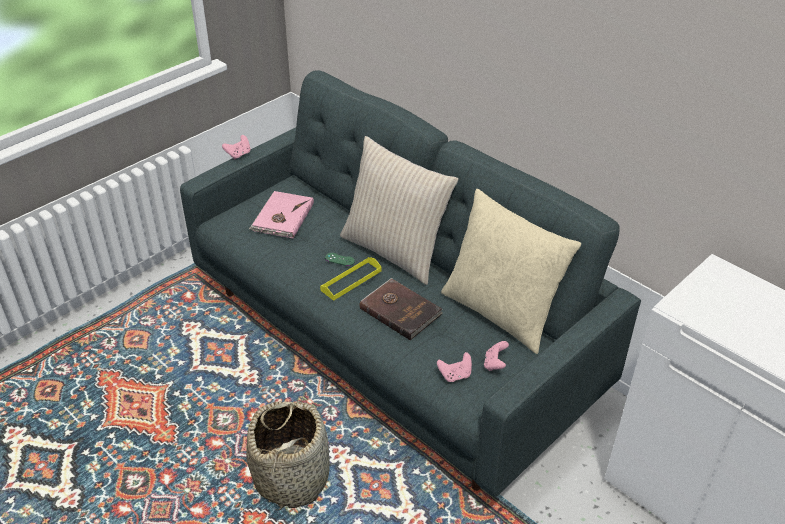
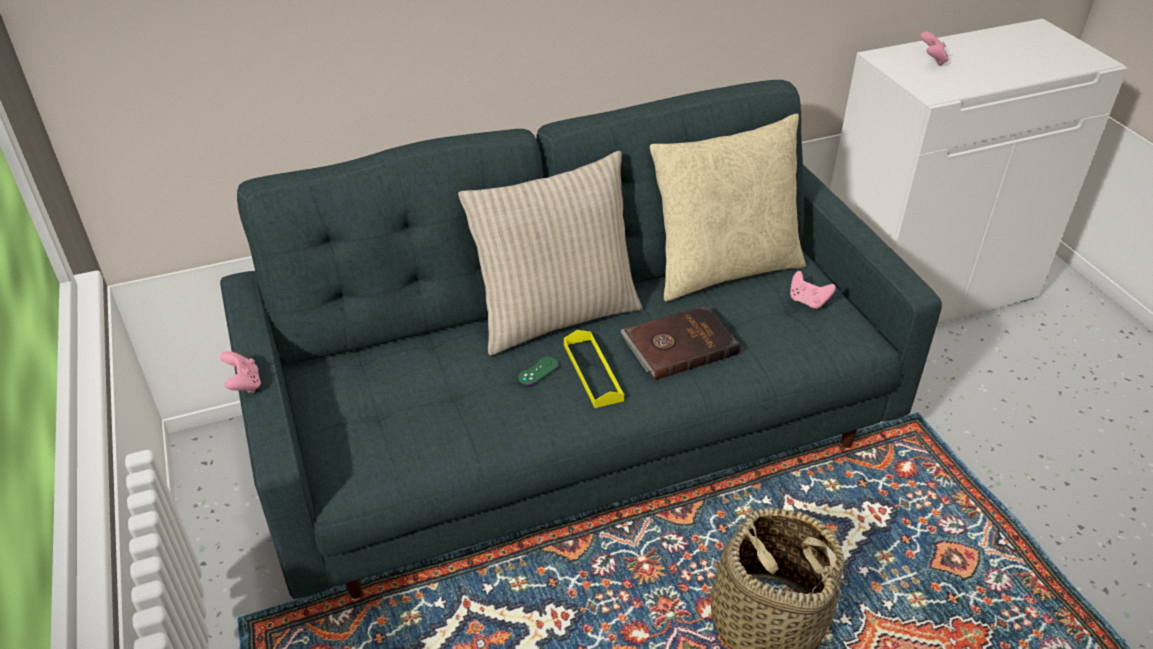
camera: 65 degrees left, 0 degrees up
(282, 217) = (395, 403): pink book -> none
(455, 375) = (815, 336): pink game controller -> pink game controller (932, 60)

